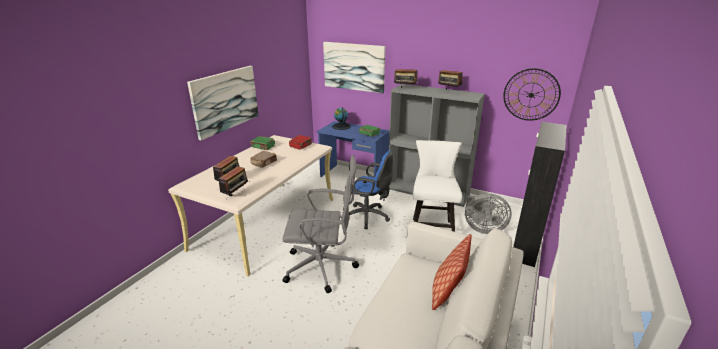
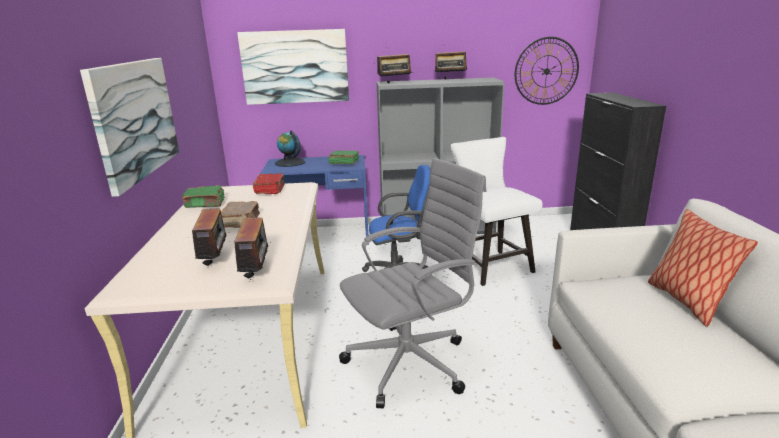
camera: 30 degrees left, 5 degrees down
(482, 228) = (542, 248): grey fan -> none

